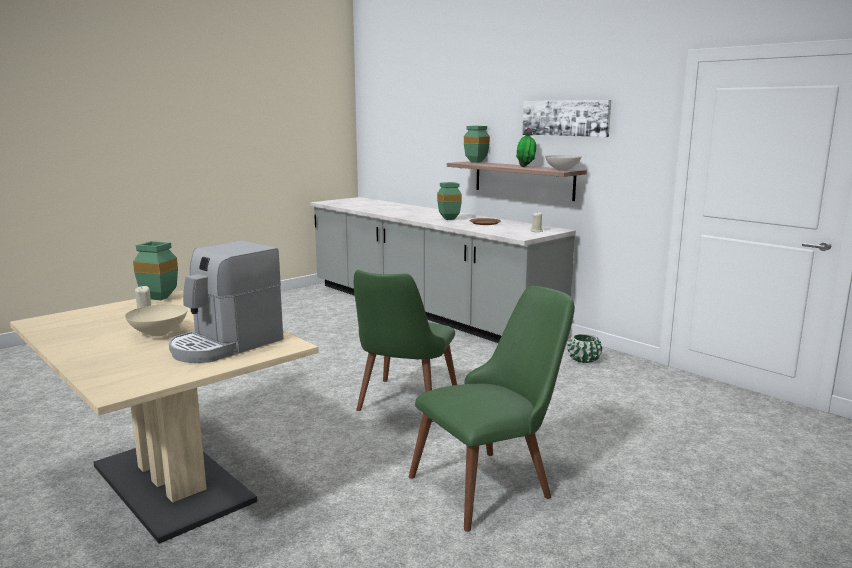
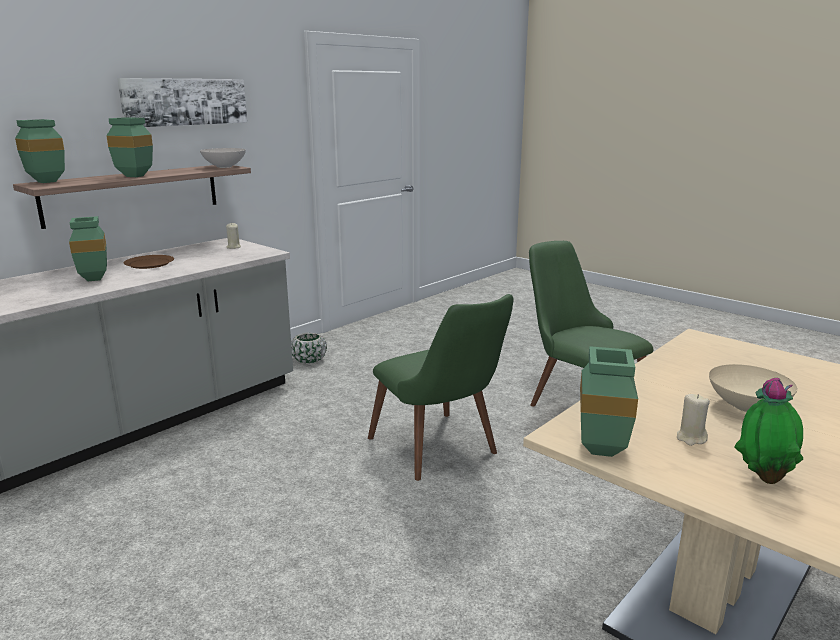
camera: 95 degrees left, 5 degrees up
(225, 345) = (735, 363): coffee machine -> none
(403, 405) = (442, 452): green chair -> green chair turned 45 degrees clockwise
(502, 165) = (132, 176): none -> green vase
(525, 167) = (166, 172): potted plant -> potted plant (763, 478)

